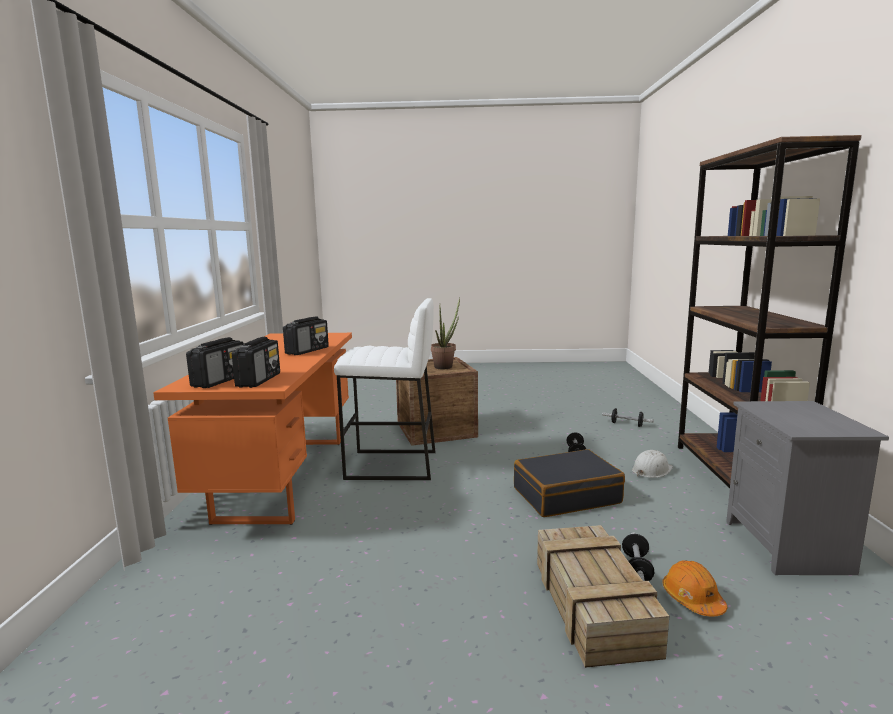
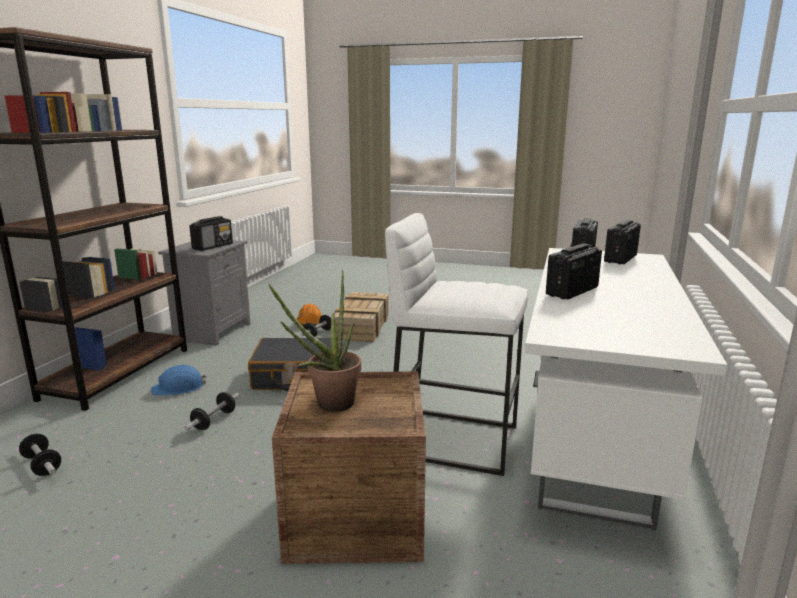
camera: 165 degrees left, 5 degrees up
(284, 476) = (594, 443): orange desk -> white desk
(651, 470) = (179, 387): white hard hat -> blue hard hat
(784, 416) = (213, 246): none -> radio

